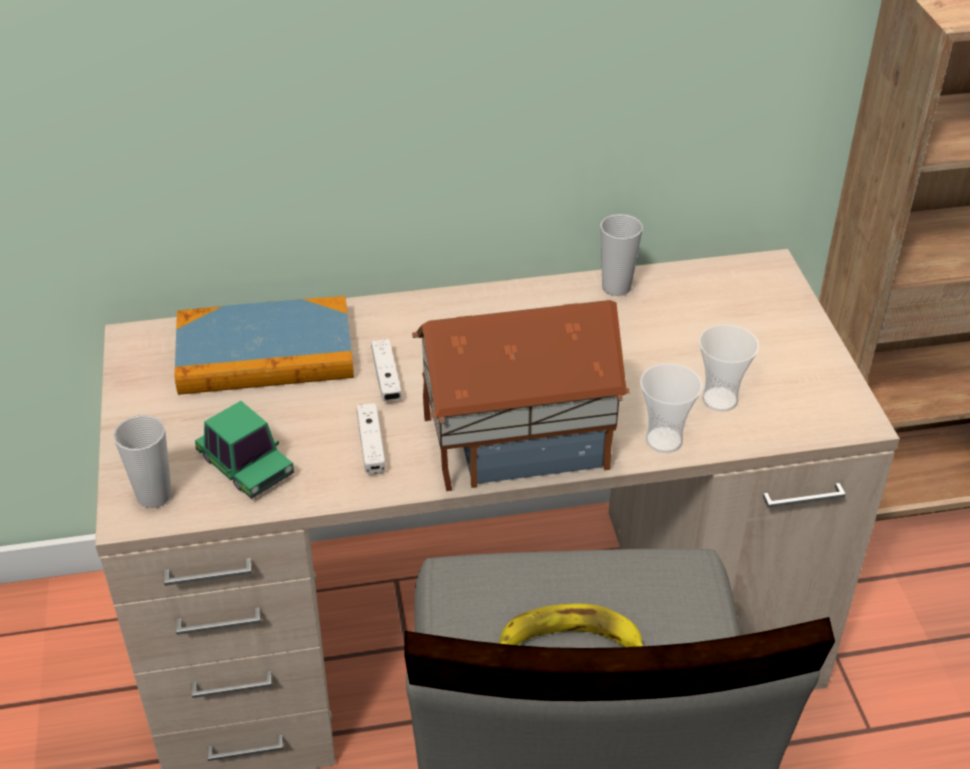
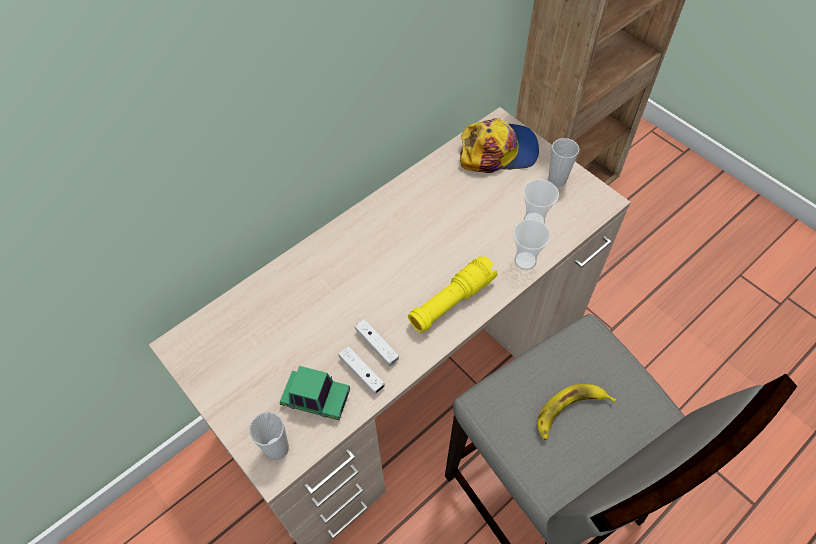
camera: 30 degrees left, 15 degrees up
(265, 353) = (267, 314): book -> none
(386, 378) = (351, 295): white game controller -> white game controller (361, 373)
(515, 441) = (451, 301): toy house -> yellow flashlight
(616, 287) = (431, 173): cup -> cup (557, 180)
(738, 299) = (498, 151): none -> cap

